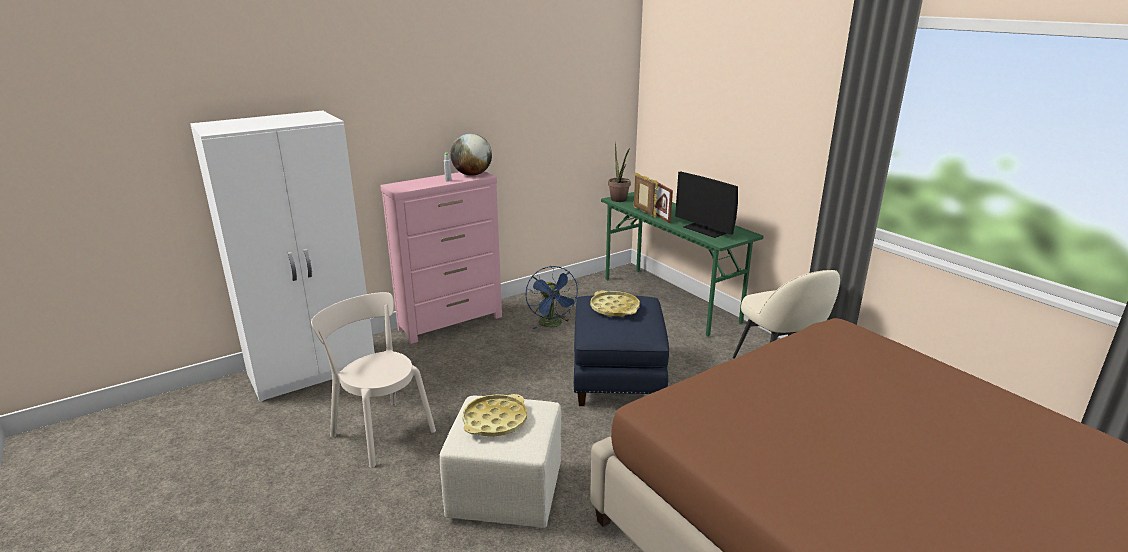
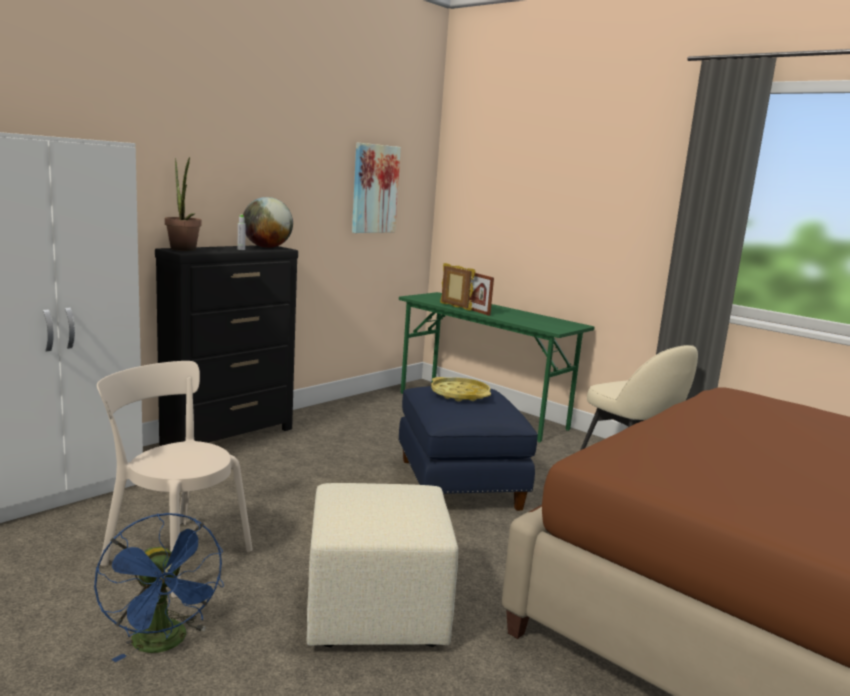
camera: 15 degrees left, 10 degrees down
(451, 323) = (230, 436): pink dresser -> black dresser
(495, 421) = (373, 505): yellow tray -> none
(553, 325) = (358, 435): blue fan -> blue fan (164, 644)
(575, 107) = (374, 189): none -> picture
(619, 200) = (421, 298): potted plant -> potted plant (184, 250)
(704, 230) = (530, 321): monitor -> none

